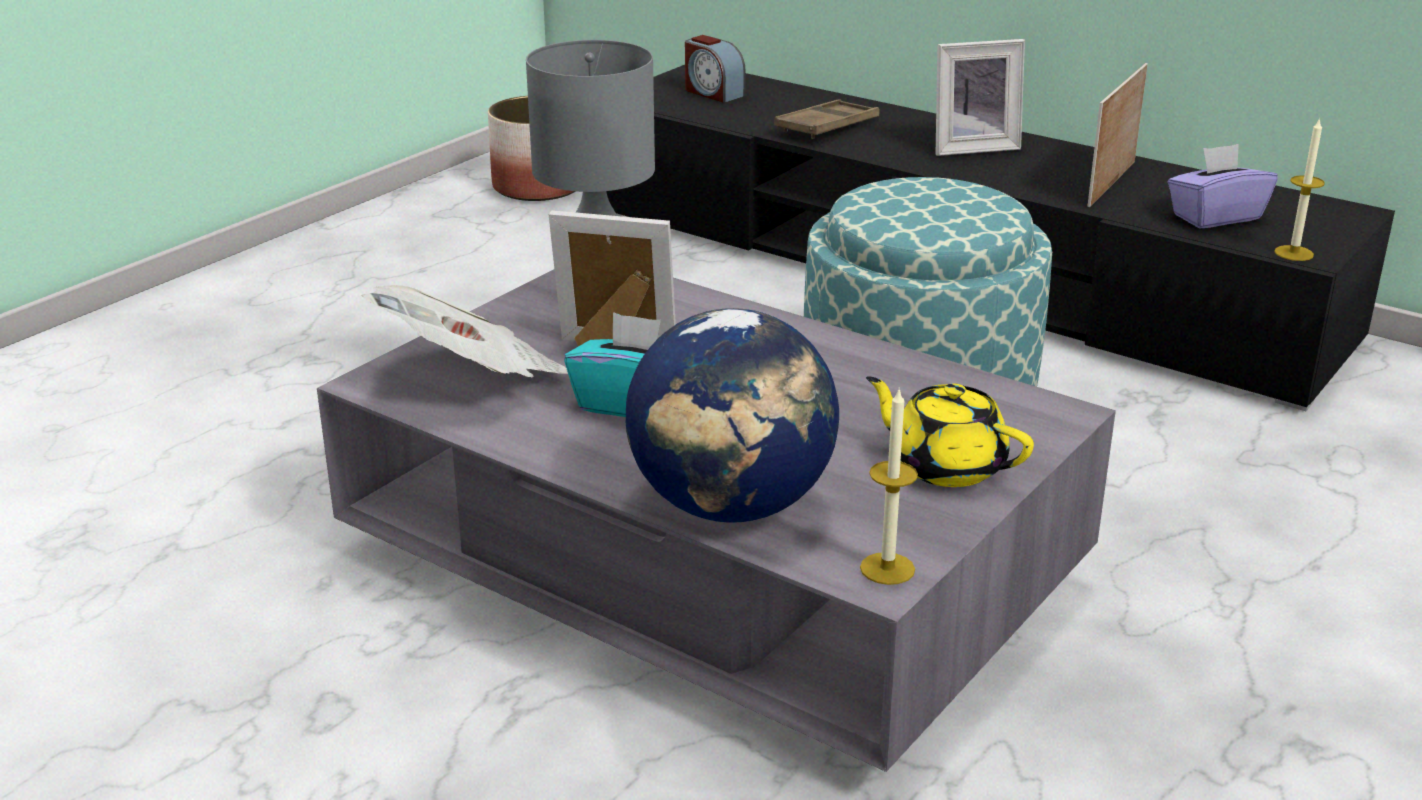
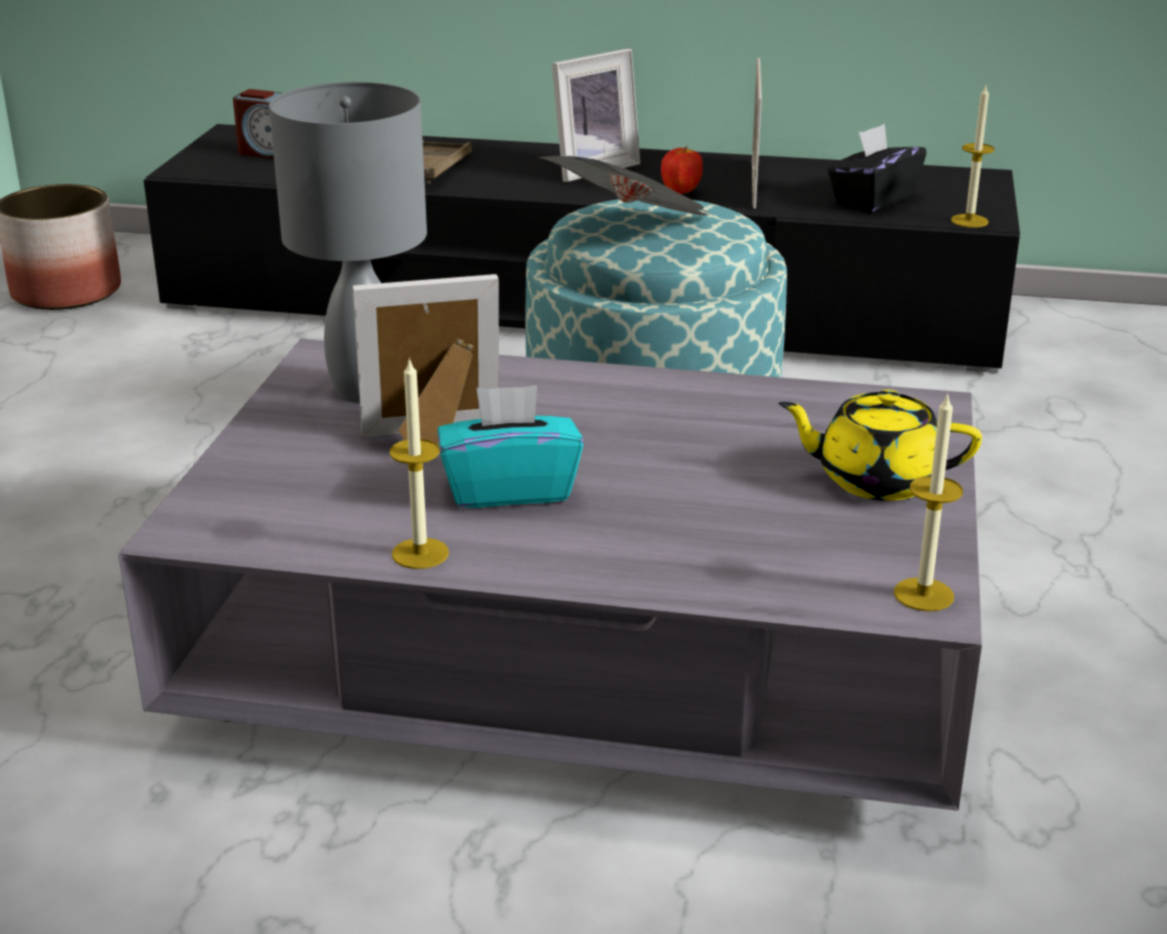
camera: 25 degrees left, 0 degrees up
(474, 379) = (304, 502): newspaper -> newspaper (633, 233)
(521, 438) = (420, 553): none -> candle
(732, 506) = (715, 571): globe -> none
(1034, 181) = (680, 192): none -> apple
(1215, 217) = (873, 199): purple tissue box -> black tissue box

